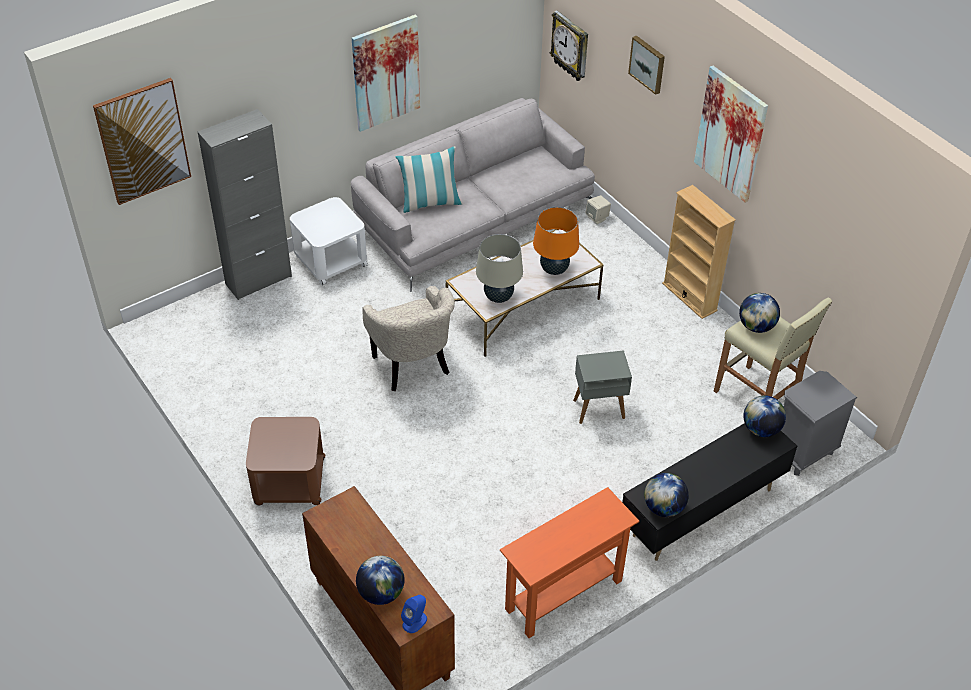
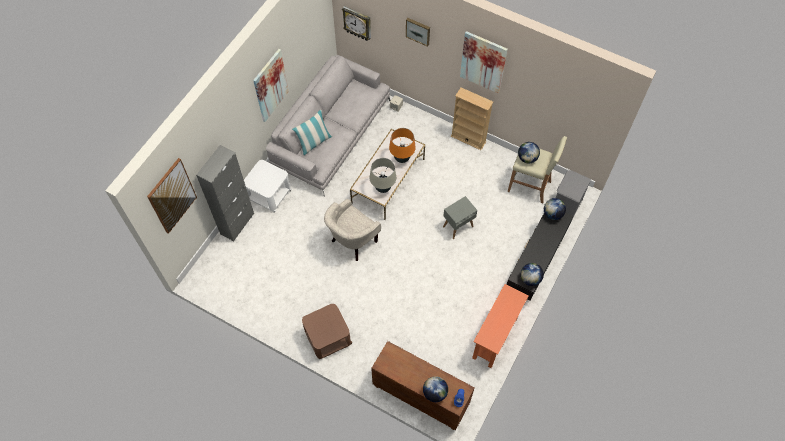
camera: 25 degrees left, 15 degrees up
(413, 367) = (352, 242): beige armchair -> beige armchair turned 90 degrees clockwise

